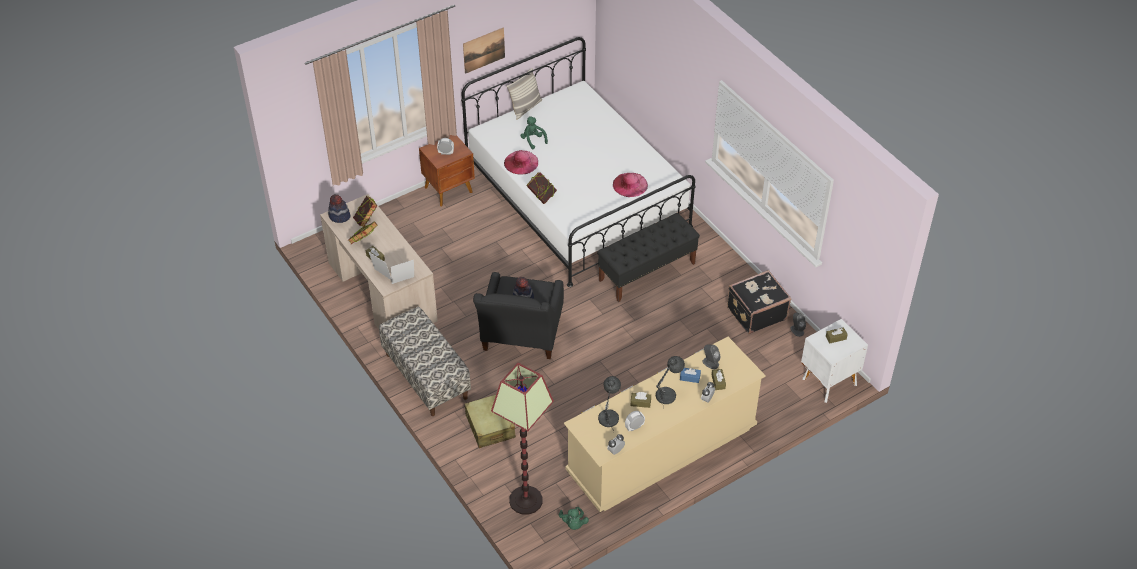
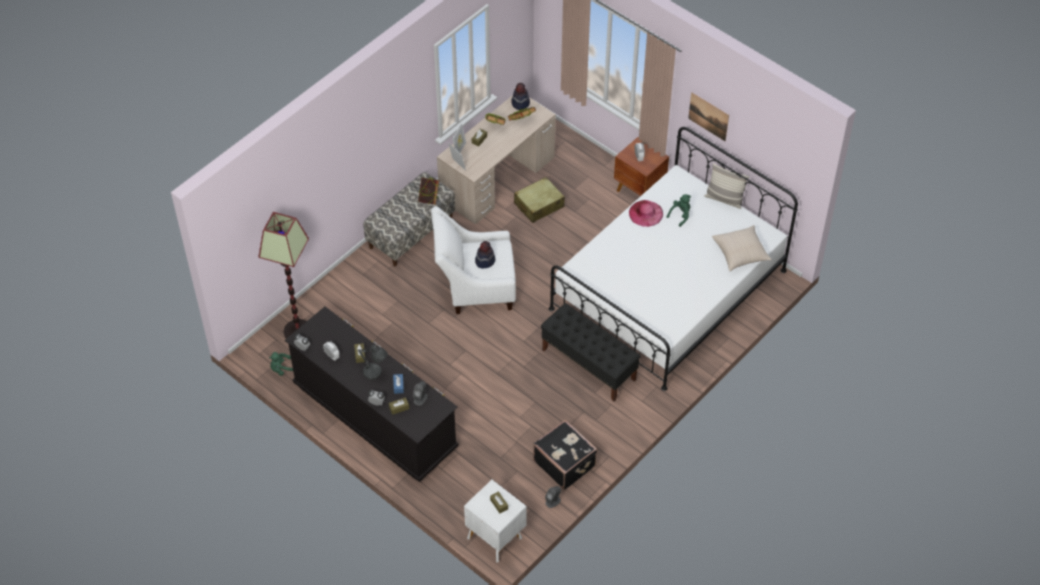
camera: 75 degrees right, 5 degrees up
(490, 426) = (368, 289): beige suitcase -> beige suitcase (538, 205)
(520, 338) = (474, 287): black armchair -> white armchair
(541, 197) = (605, 239): book -> book (429, 199)
(594, 112) = (740, 253): none -> beige pillow
(609, 416) = (339, 336): grey table lamp -> none
(630, 184) = (647, 302): pink hat -> none
(661, 450) = (375, 416): beige dresser -> black dresser

